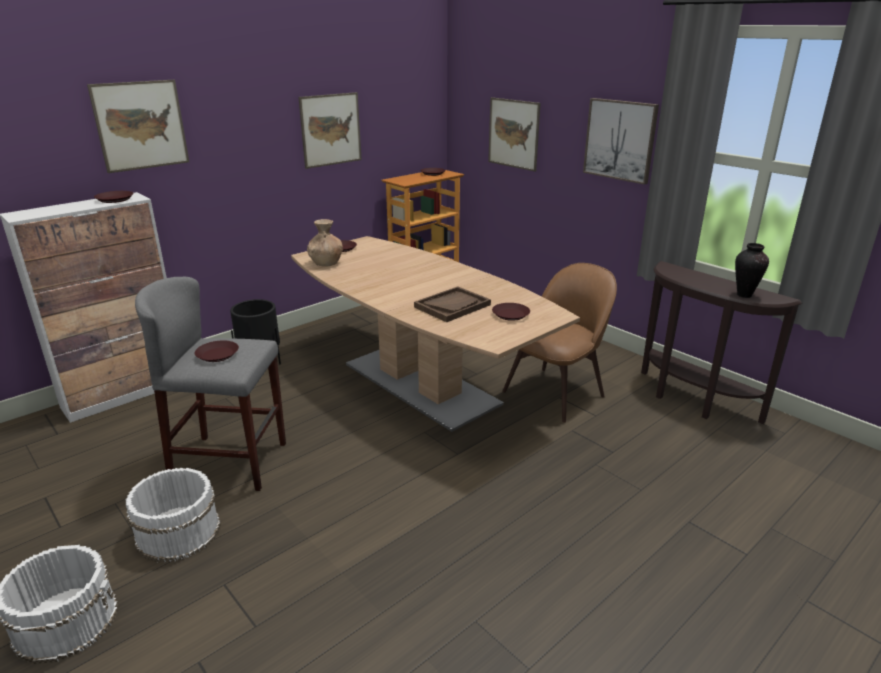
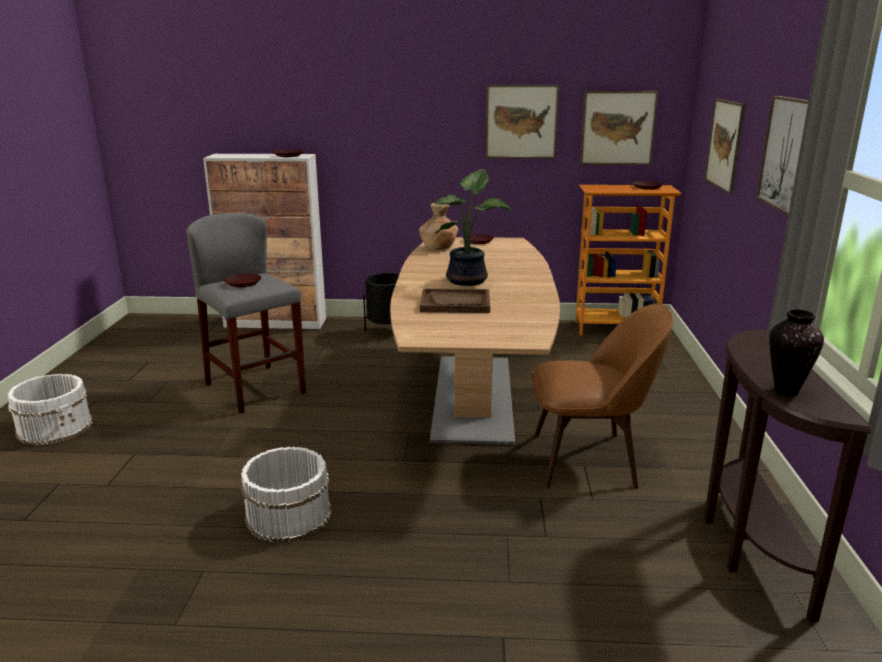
camera: 45 degrees right, 5 degrees down
(141, 125) = (329, 98): picture -> picture (618, 128)
(177, 532) = (164, 413): white bucket -> white bucket (287, 515)
(416, 284) = (469, 280): none -> potted plant
(510, 314) = (487, 325): brown plate -> none

